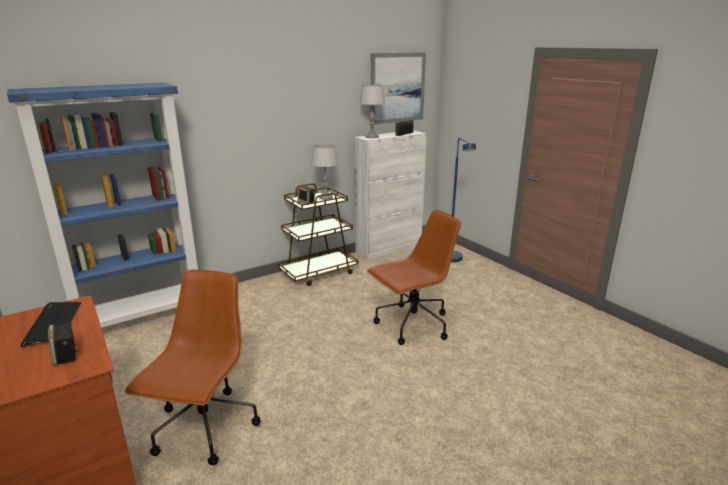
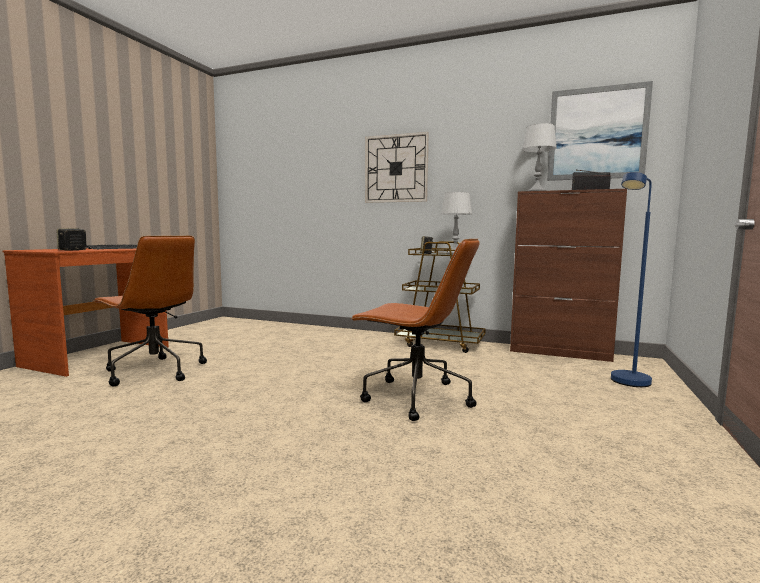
camera: 55 degrees right, 15 degrees down
(142, 318) = (280, 326): blue bookcase -> none
(205, 429) = (154, 371): brown office chair -> brown office chair turned 60 degrees clockwise
(248, 119) = (396, 168): none -> wall clock
(389, 249) = (560, 352): white cabinet -> brown cabinet

